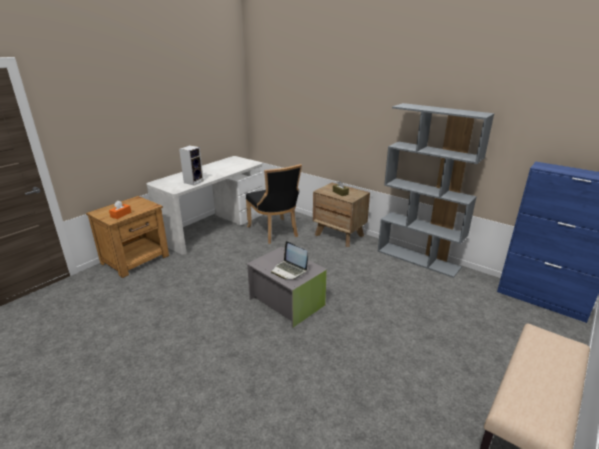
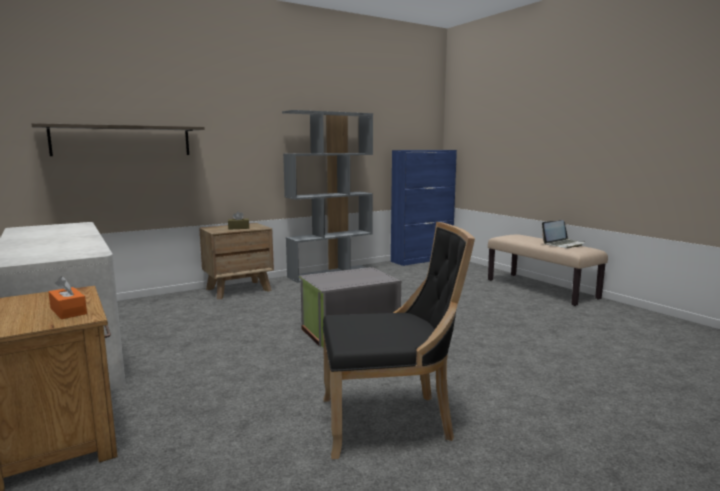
camera: 70 degrees left, 15 degrees down
(194, 181) = (80, 245): speaker -> none
(275, 232) = (170, 316): black chair -> black chair (390, 421)
(289, 270) = (360, 277): laptop -> laptop (563, 244)
(297, 114) = (122, 140): none -> shelf

